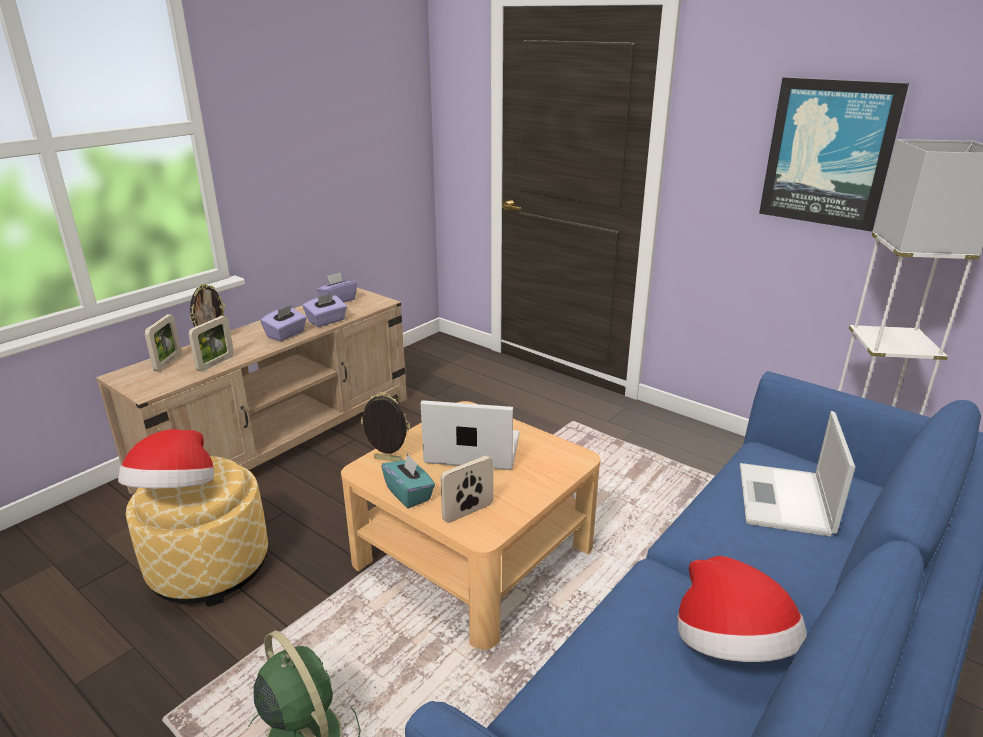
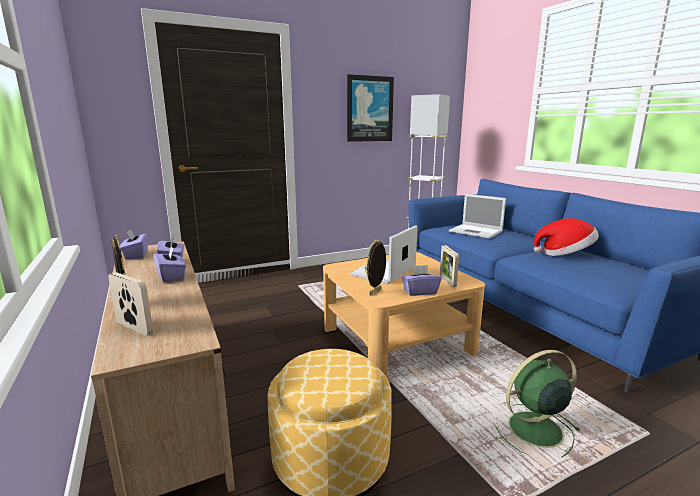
camera: 65 degrees left, 10 degrees down
(175, 492) = (345, 379): hat -> none
(216, 363) = (182, 306): picture frame -> none
(409, 494) = (420, 292): turquoise tissue box -> purple tissue box

